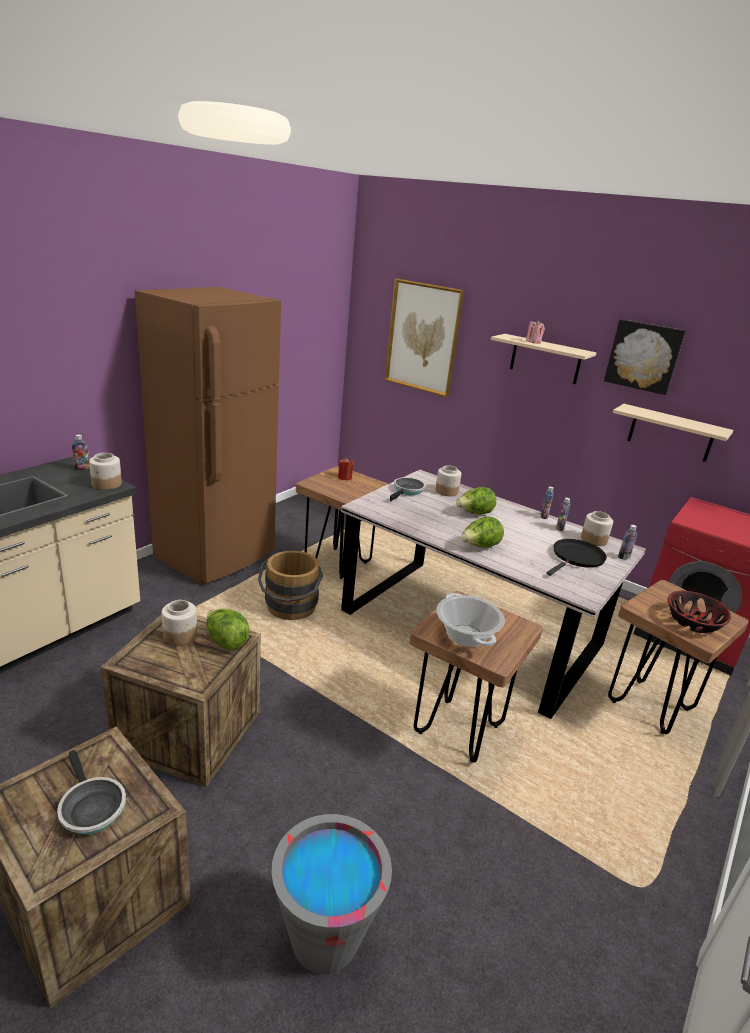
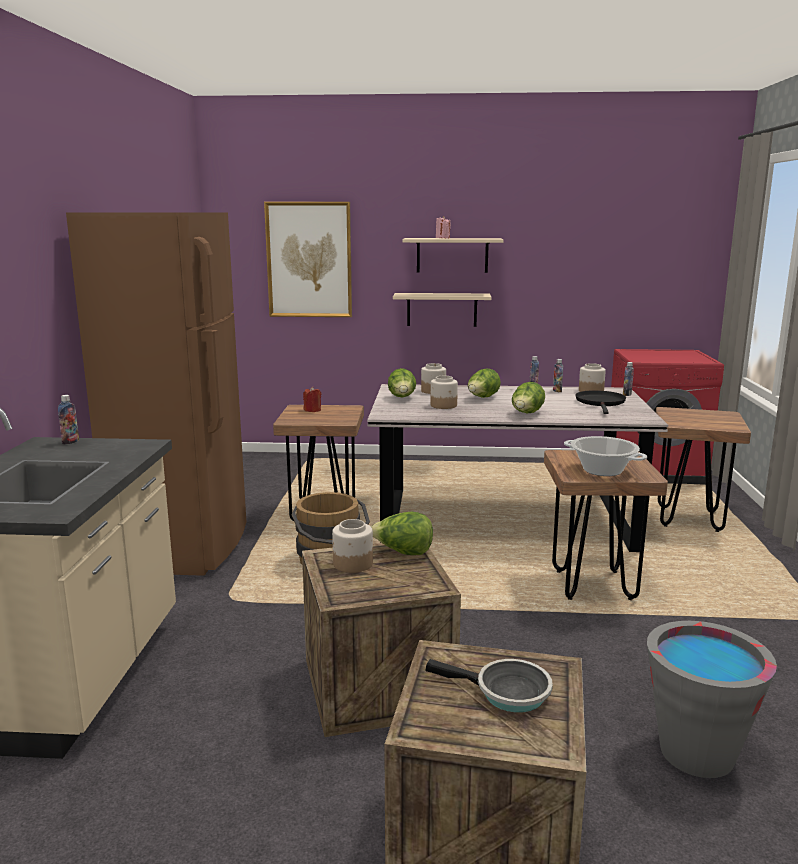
camera: 30 degrees left, 10 degrees down
(107, 484) = (133, 445): jar -> jar (444, 405)
(407, 491) = (402, 398): frying pan -> lettuce
(644, 356) = (545, 233): picture -> none
(670, 433) = (584, 297): beige shelf -> beige shelf (442, 309)
(693, 622) = (714, 422): bowl -> none

